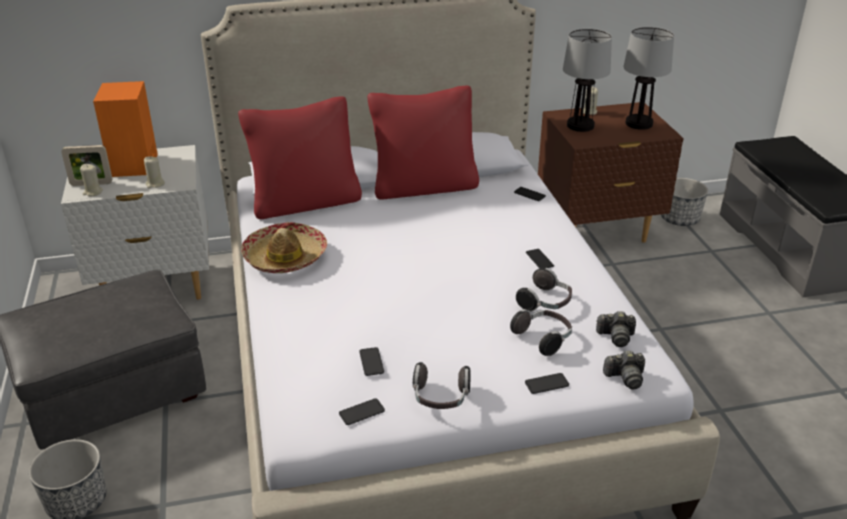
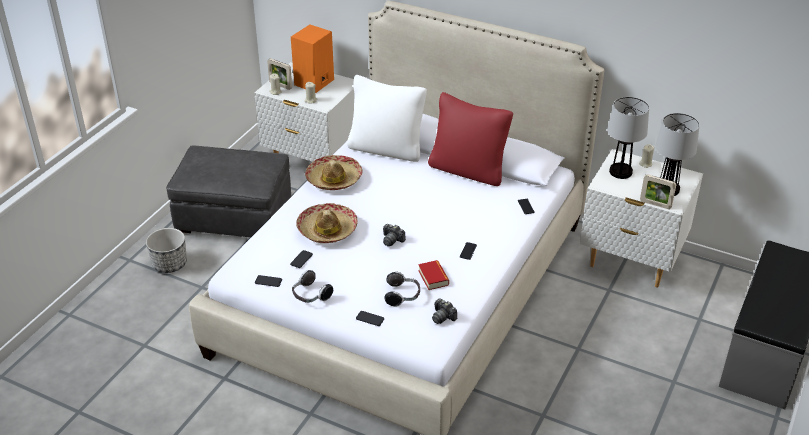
camera: 40 degrees right, 5 degrees up
(305, 202) = (386, 149): red pillow -> white pillow
(356, 313) = (327, 230): none -> hat
(545, 303) = (433, 278): headphones -> book
(597, 232) = (631, 262): brown nightstand -> white nightstand
(625, 378) = (414, 339): camera -> camera (392, 240)
(649, 138) = (655, 204): none -> picture frame
(680, 219) = (711, 284): planter -> none

